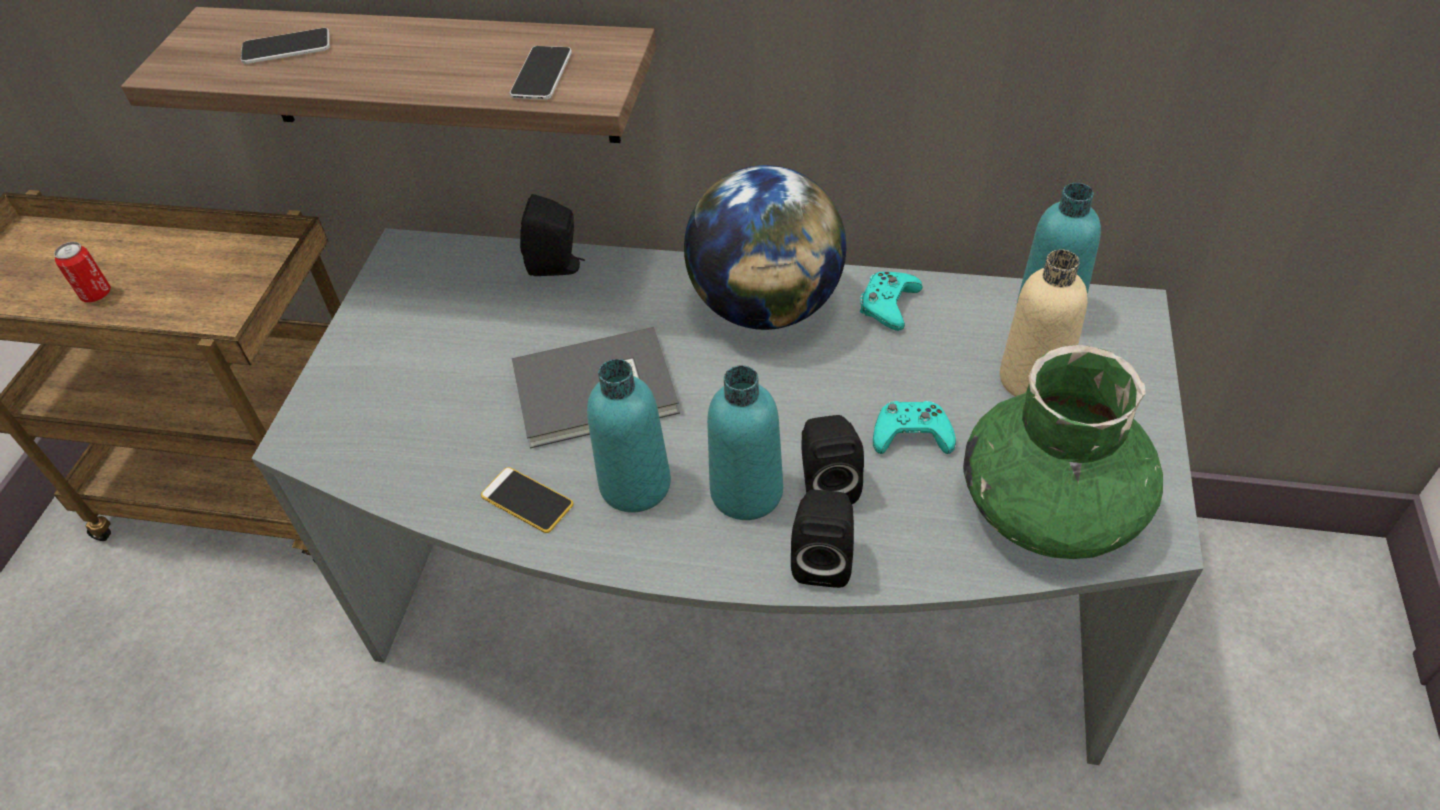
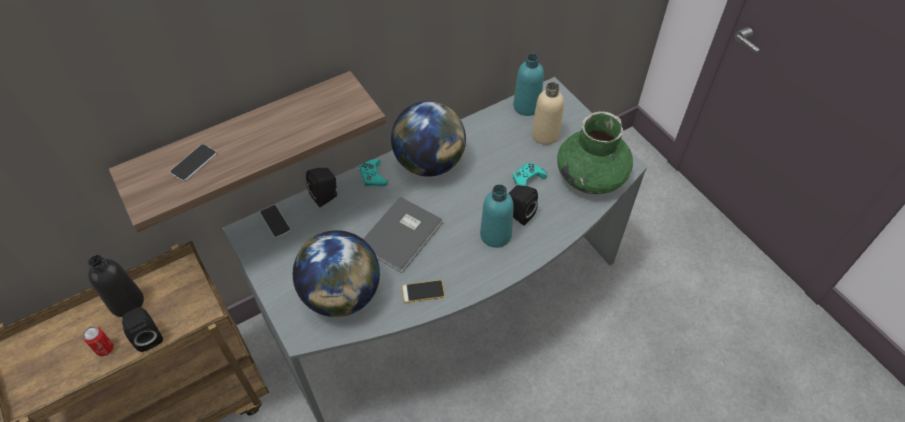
camera: 45 degrees left, 5 degrees up
(181, 255) = (127, 302): none -> black bottle
(413, 421) = (342, 295): none -> globe
(542, 74) = (331, 114): phone -> phone (275, 221)
(635, 485) = (455, 259): turquoise bottle -> none
(823, 559) = (543, 240): black speaker -> black speaker (148, 336)
(888, 305) = (472, 136): turquoise game controller -> turquoise game controller (373, 176)

